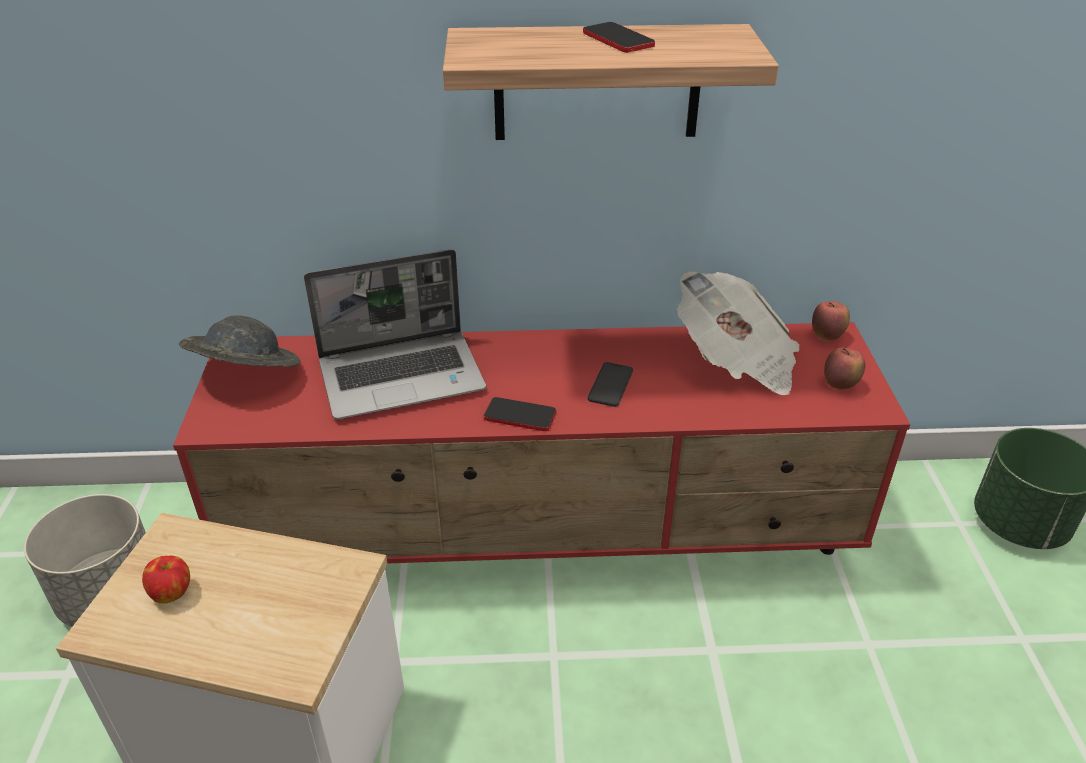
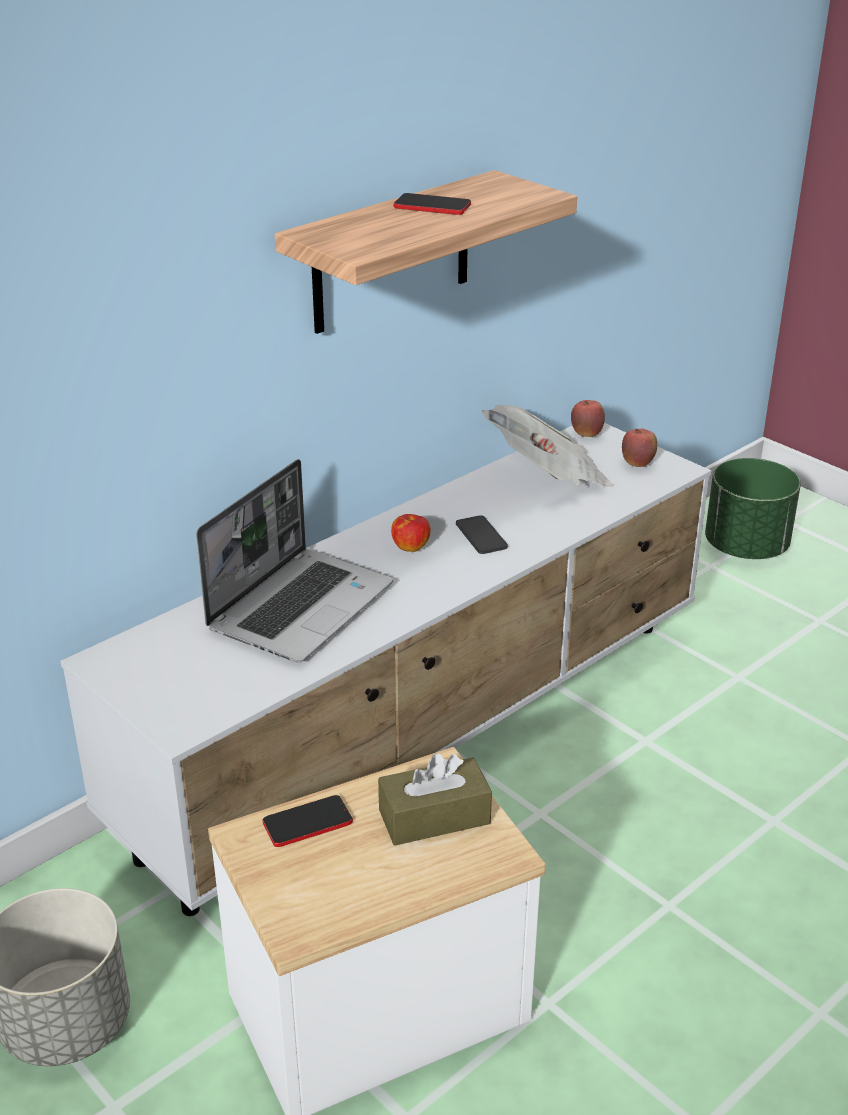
camera: 40 degrees left, 5 degrees down
(172, 593) = (319, 870): apple -> apple (411, 547)
(245, 374) = (146, 674): grey hat -> none
(293, 605) = (434, 817): none -> brown tissue box
(520, 415) = (444, 588): phone -> phone (307, 823)
(546, 533) = (426, 732): red tv stand -> white tv stand

